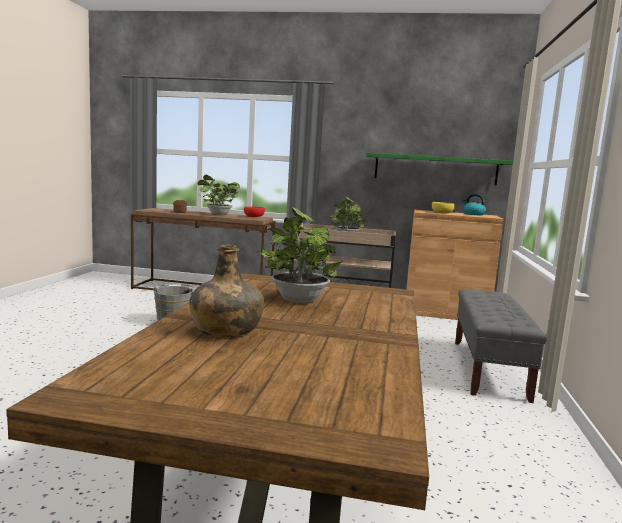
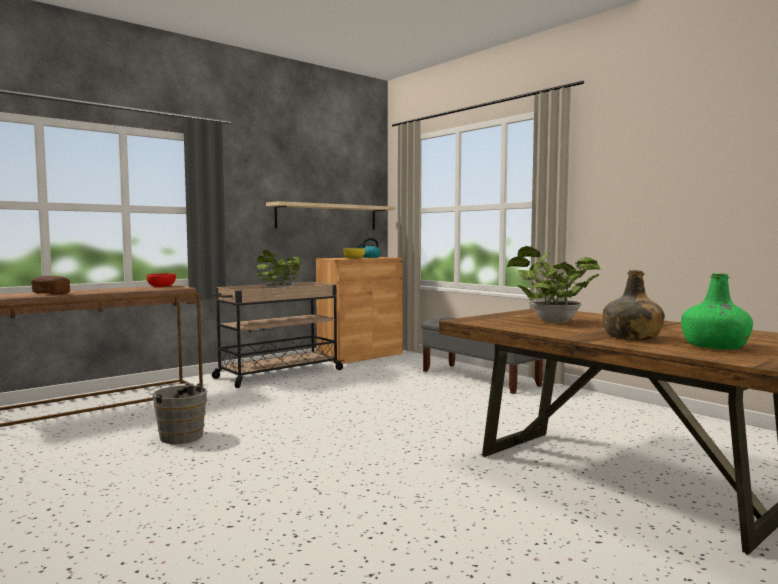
camera: 50 degrees left, 5 degrees down
(200, 366) = (715, 346): none -> green bottle
(217, 214) = (114, 290): potted plant -> none
(435, 169) = (327, 217): green shelf -> beige shelf

